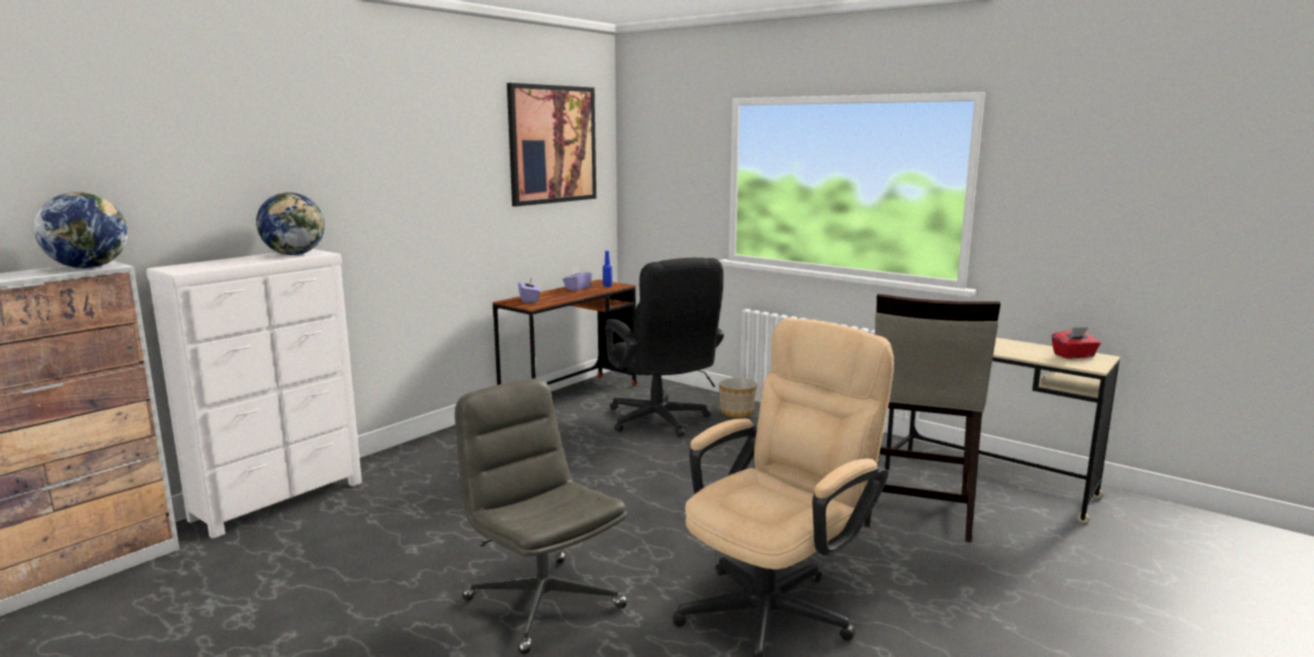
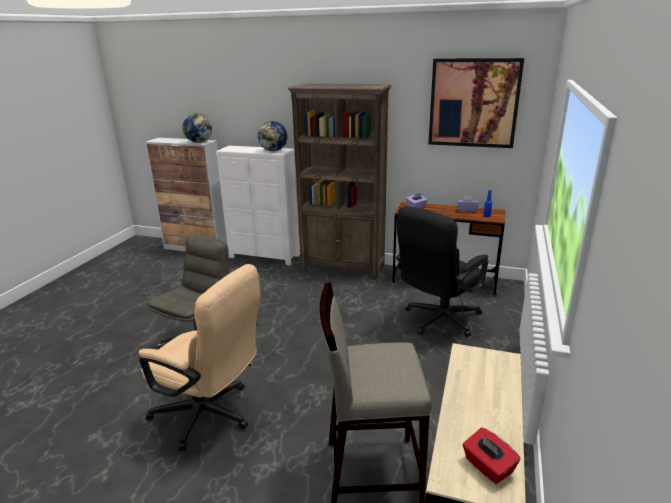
camera: 70 degrees right, 10 degrees up
(438, 444) = (343, 267): none -> brown bookcase
(737, 412) = (491, 348): planter -> none

